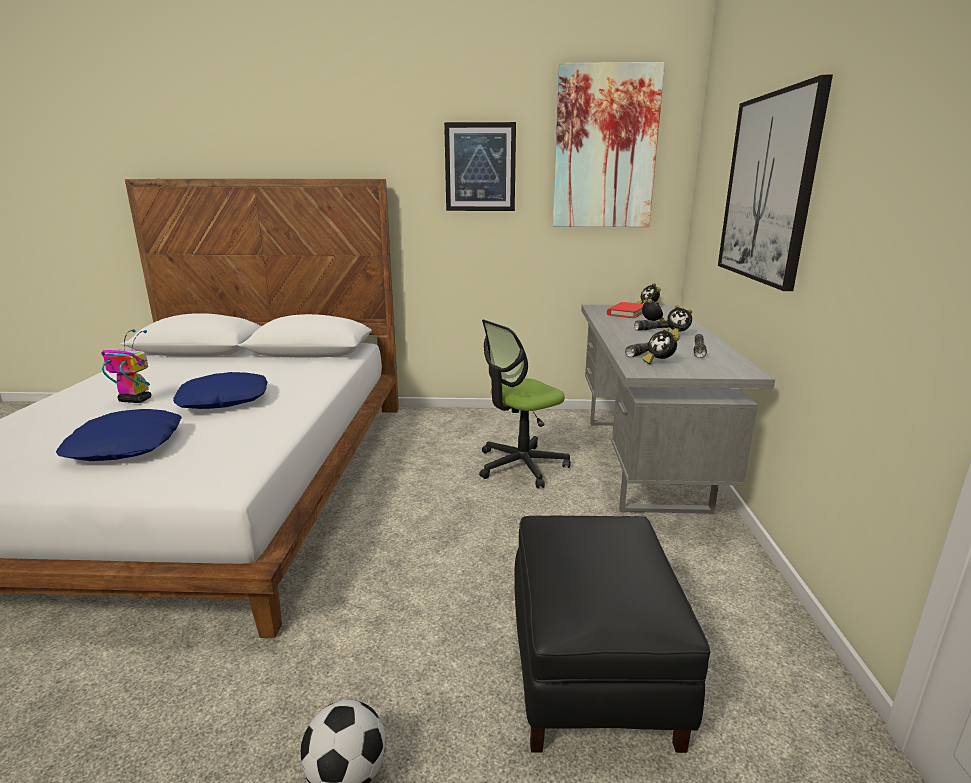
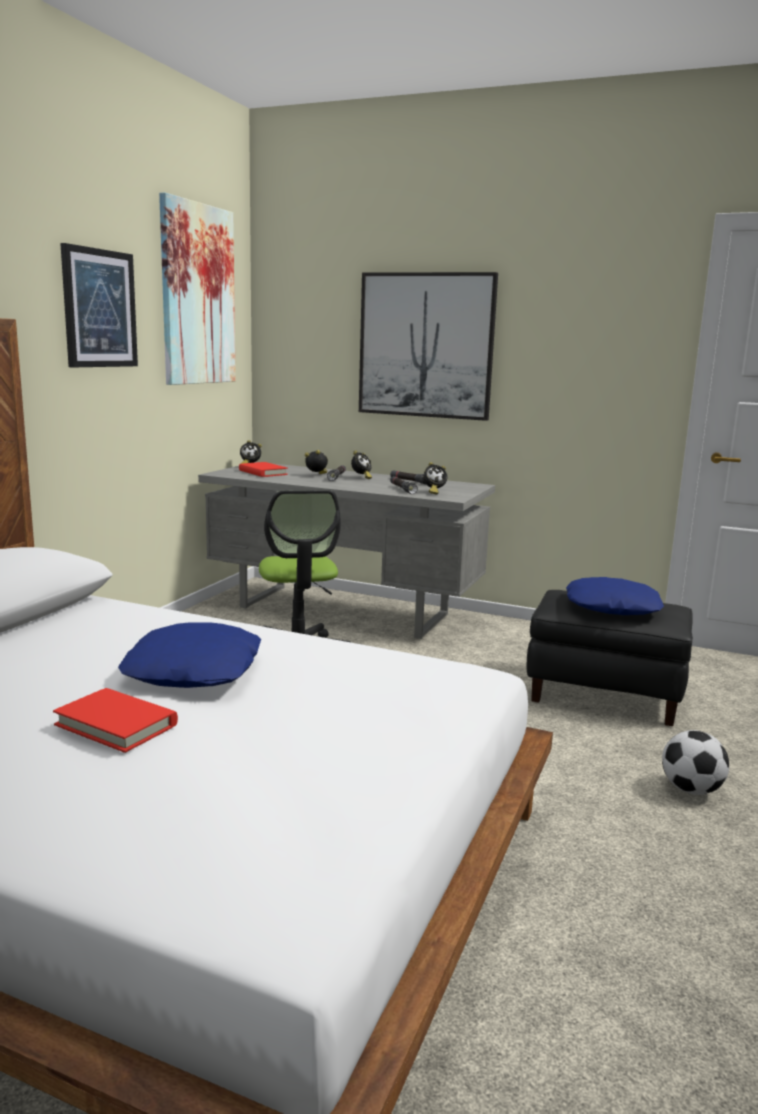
camera: 70 degrees left, 5 degrees down
(127, 446) = (324, 727): blue pillow -> blue pillow (612, 607)
(134, 400) = (116, 725): toy robot -> red book

